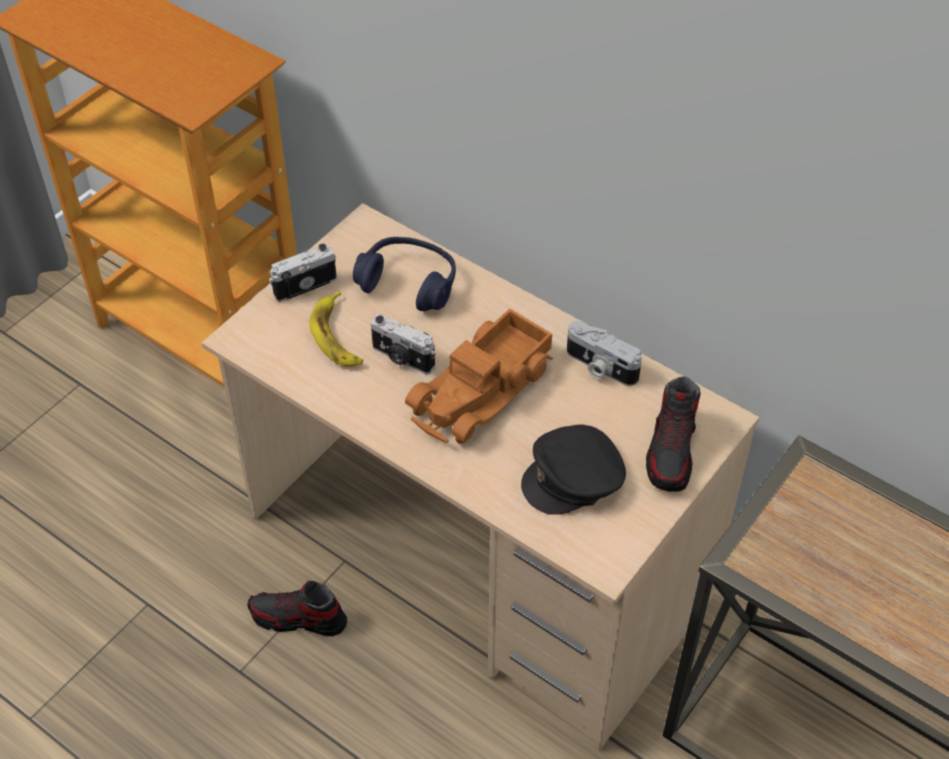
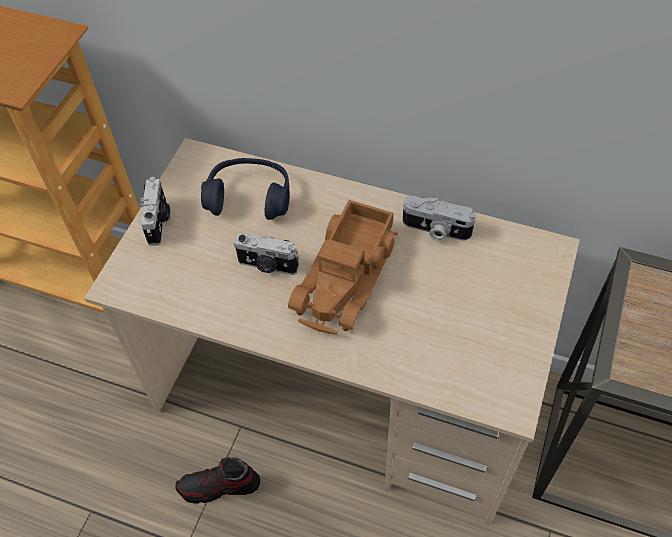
camera: 15 degrees left, 5 degrees up
(304, 285) = (159, 222): camera -> camera turned 135 degrees clockwise
(337, 336) = (204, 260): banana -> none
(575, 479) = (455, 335): black cap -> none
(672, 451) = (524, 288): shoe -> none

